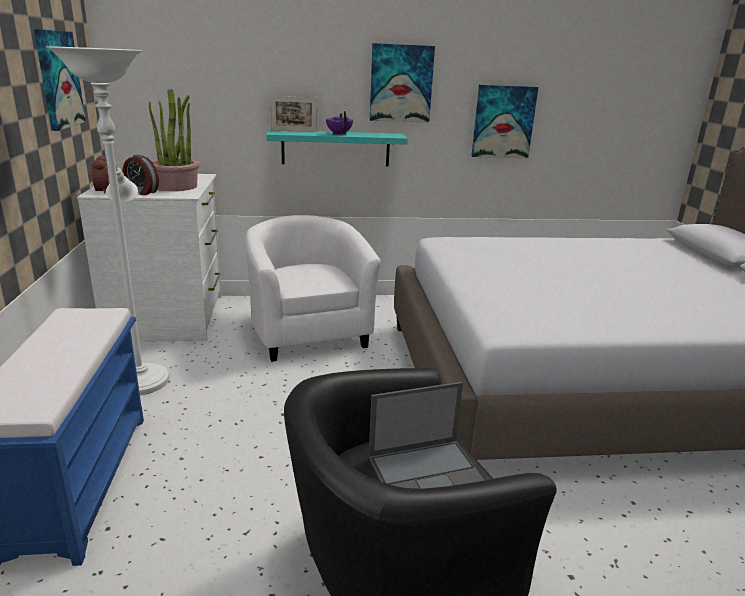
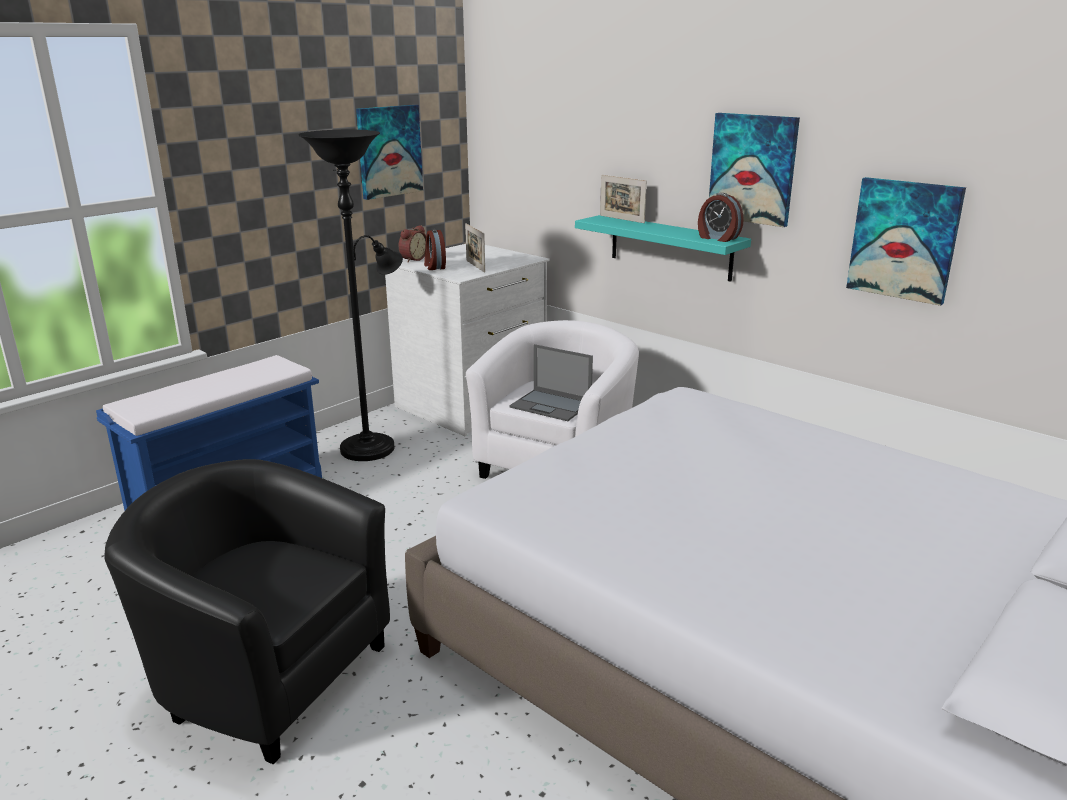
camera: 50 degrees right, 0 degrees up
(141, 377) = (372, 446): white floor lamp -> black floor lamp
(176, 186) = (475, 266): potted plant -> picture frame
(339, 134) = (657, 229): purple teapot -> none
(388, 135) = (718, 238): none -> alarm clock
(427, 471) = (274, 583): laptop -> laptop (551, 405)

